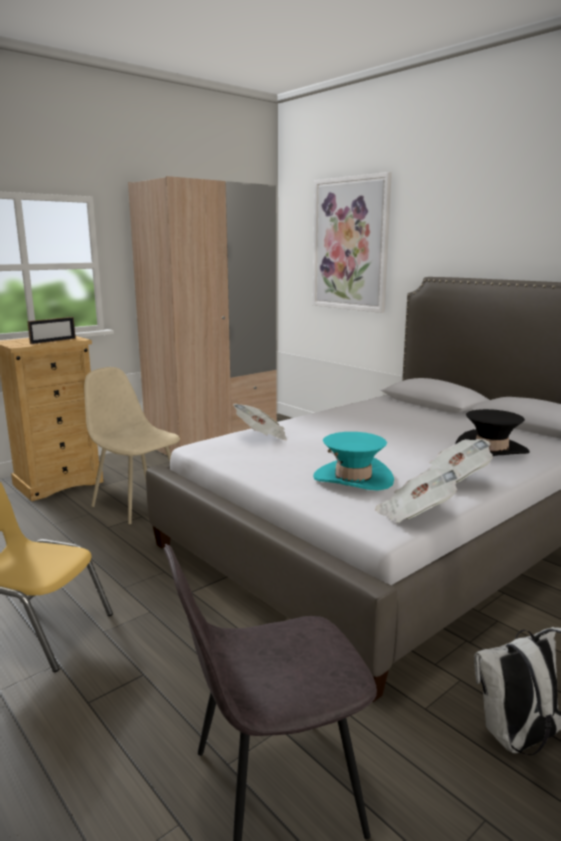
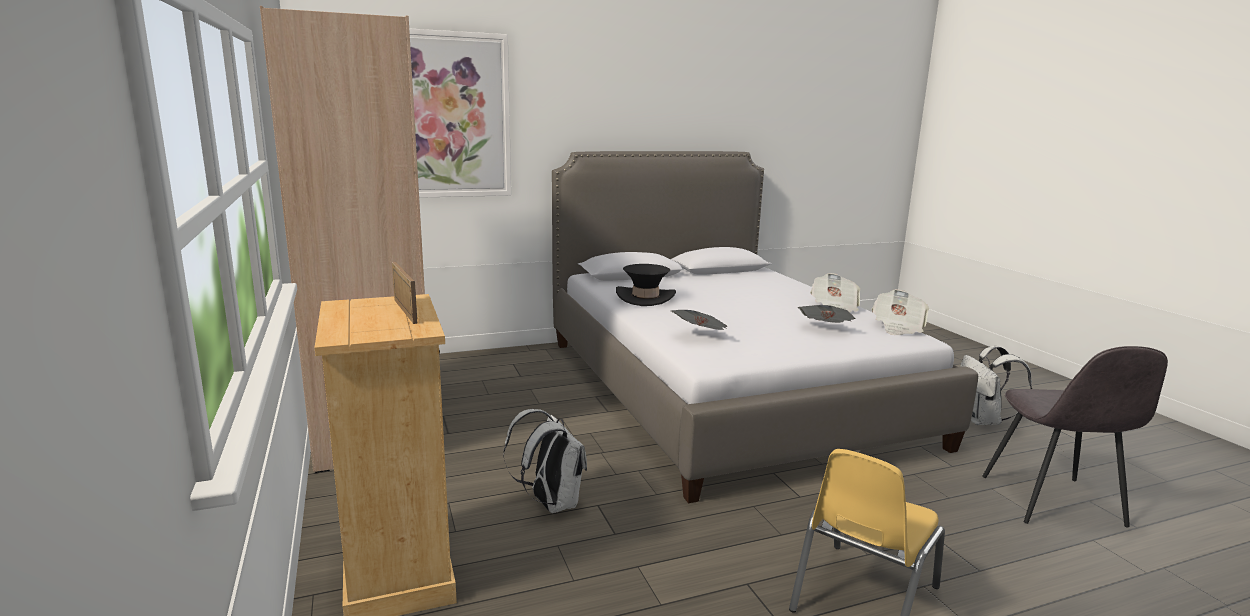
camera: 70 degrees left, 0 degrees up
(138, 502) = (550, 503): beige chair -> white backpack
(353, 478) = (825, 329): turquoise hat -> newspaper
(491, 449) = (772, 287): black hat -> black hat (645, 297)

